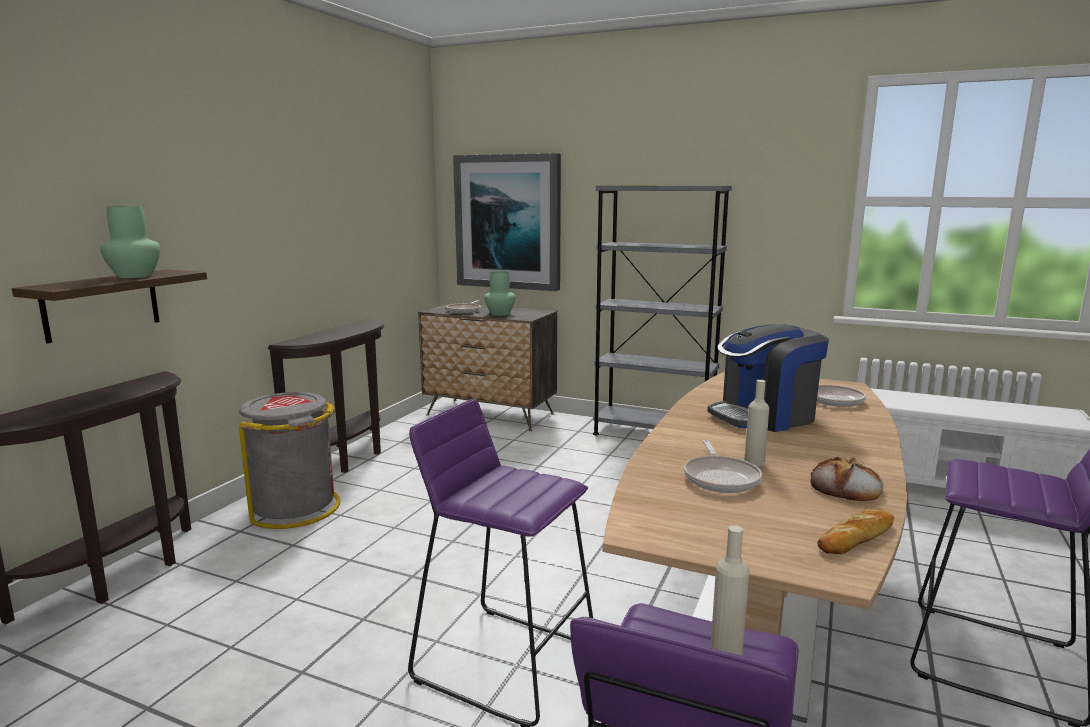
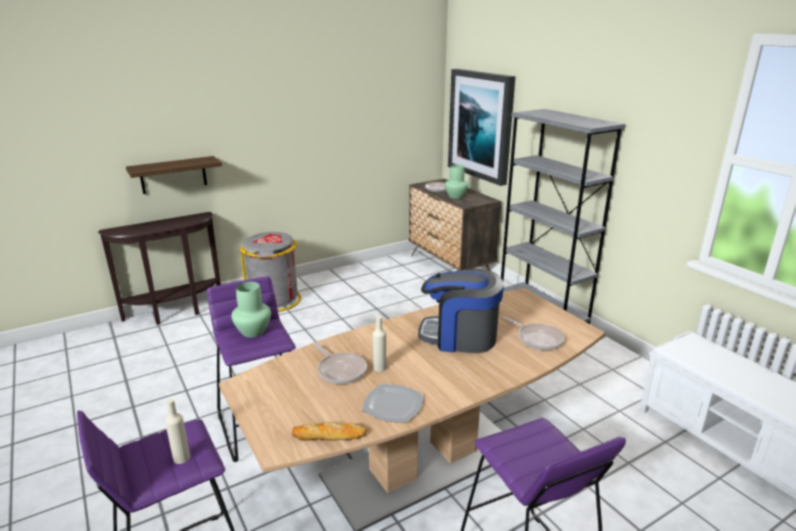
camera: 35 degrees right, 10 degrees up
(135, 276) = (185, 162): green vase -> green vase (254, 331)
(348, 459) = (333, 276): brown console table -> none
(720, 478) = (340, 370): frying pan -> frying pan turned 75 degrees counterclockwise
(846, 487) = (393, 405): bread -> plate

